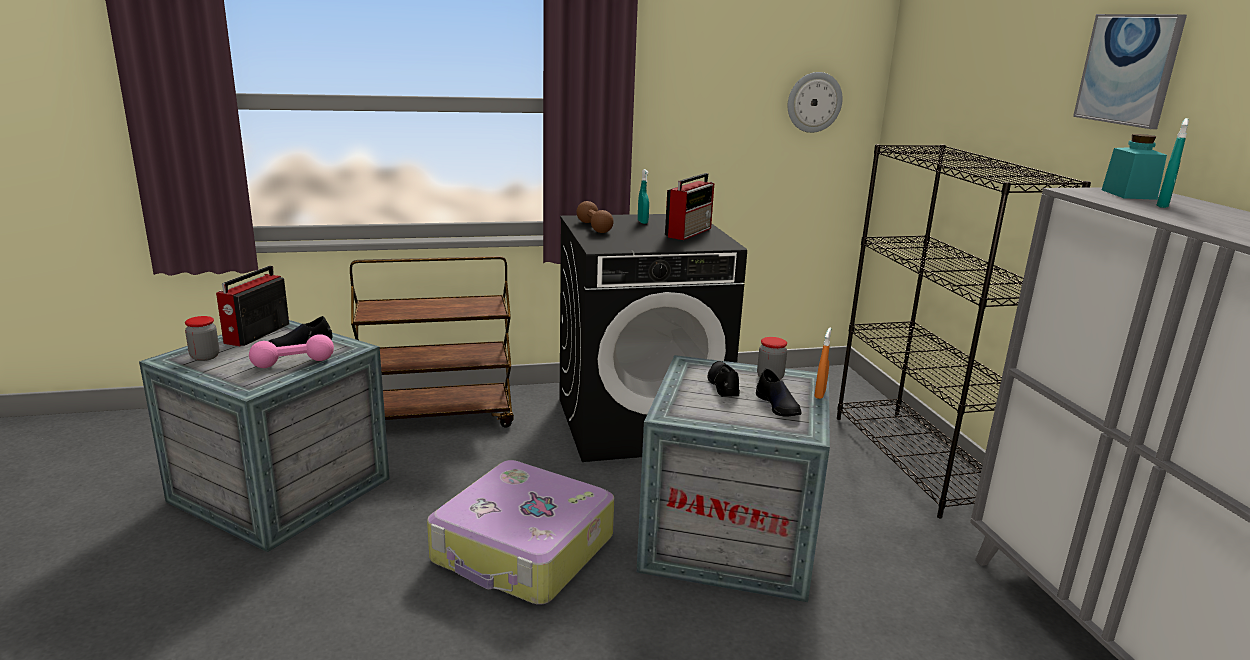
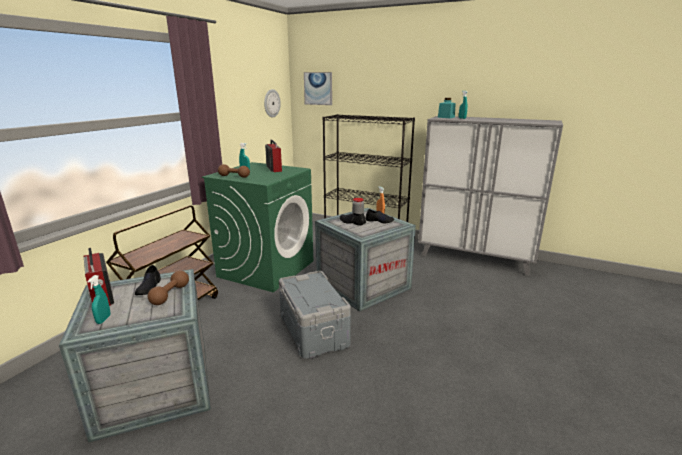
camera: 50 degrees left, 0 degrees up
(205, 357) = (103, 319): jar -> turquoise spray bottle
(293, 363) = (170, 295): pink dumbbell -> brown dumbbell
(523, 550) = (314, 330): suitcase -> grey storage box
(640, 423) = (266, 268): black washing machine -> green washing machine
(1128, 69) = (418, 78): picture -> picture (318, 88)

